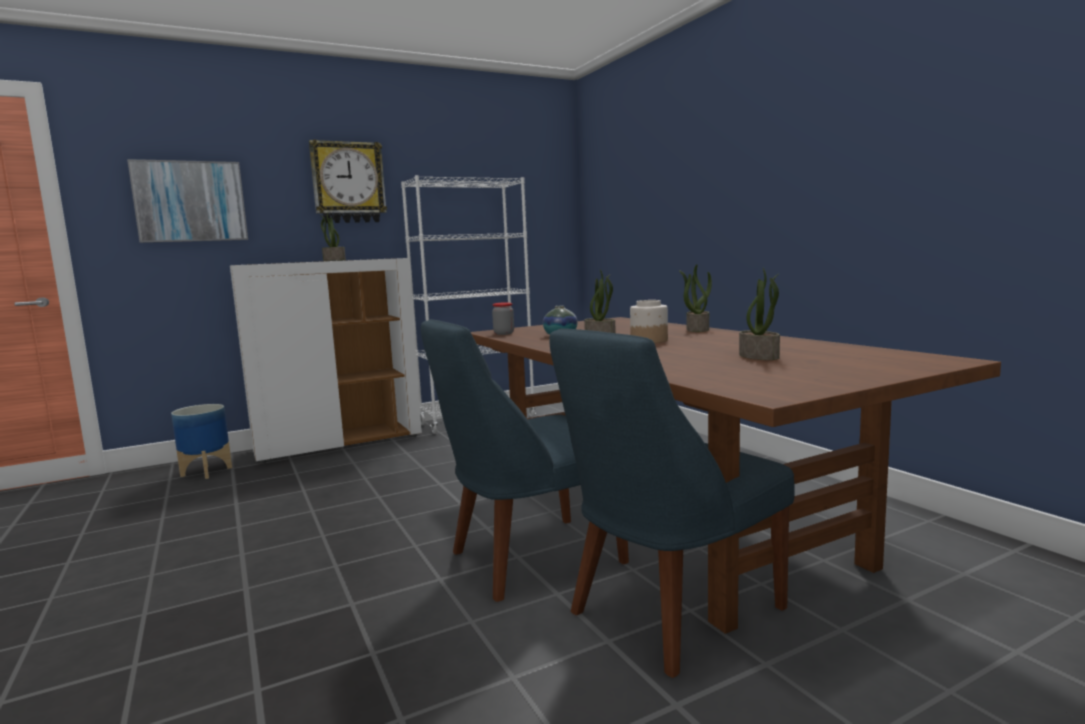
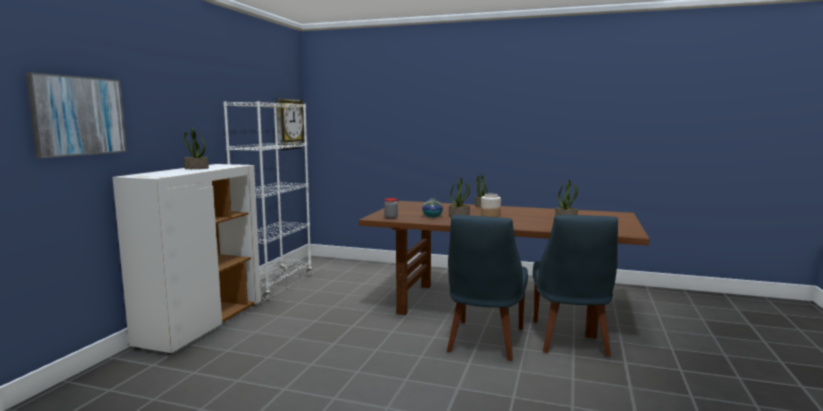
camera: 45 degrees left, 0 degrees up
(207, 471) = (134, 374): planter -> none
(348, 183) = (188, 100): wall clock -> wall clock (288, 124)

